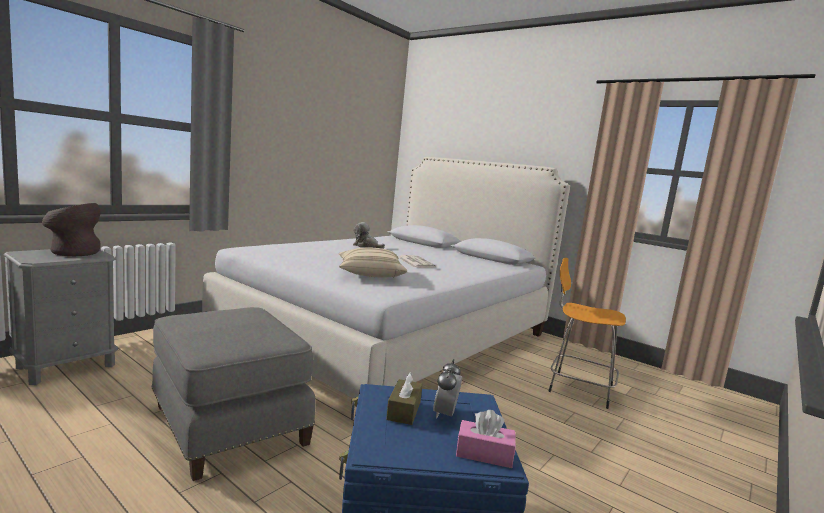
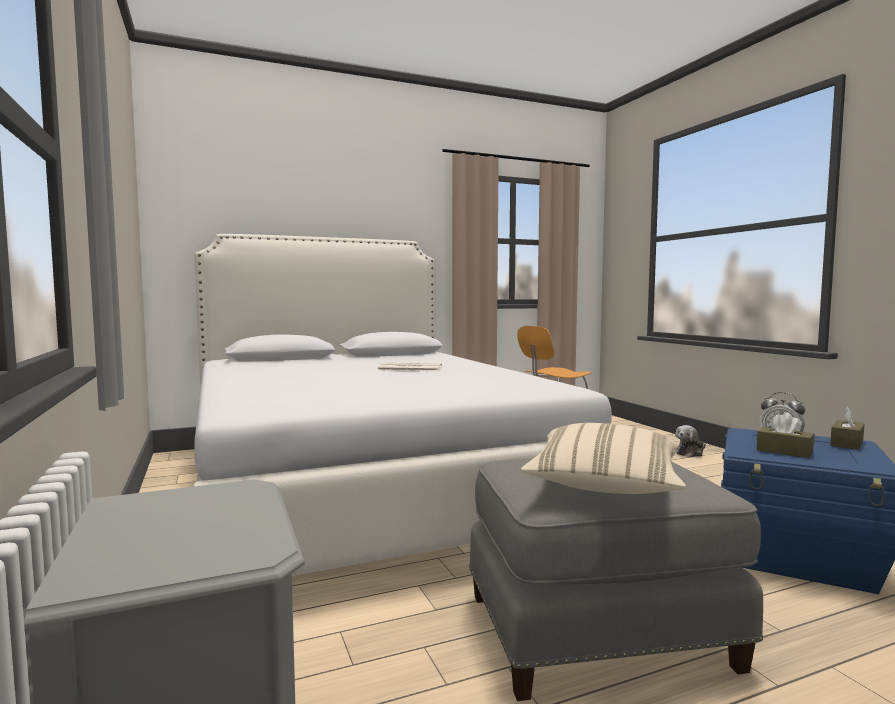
camera: 60 degrees left, 5 degrees down
(73, 252) = (162, 514): brown vase -> none
(366, 246) = (289, 372): plush toy -> plush toy (690, 453)
(369, 275) = (471, 384): beige pillow -> beige pillow (604, 486)
(484, 454) = (846, 443): pink tissue box -> brown tissue box

